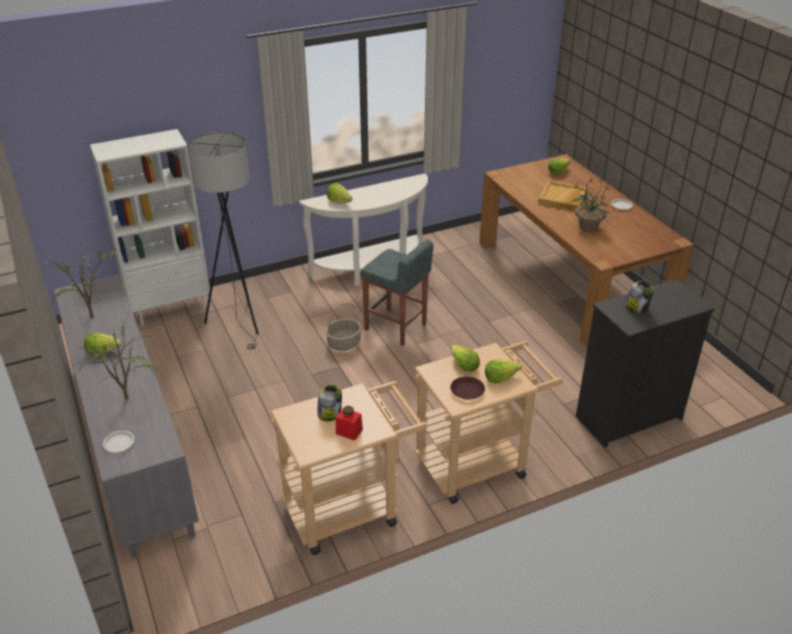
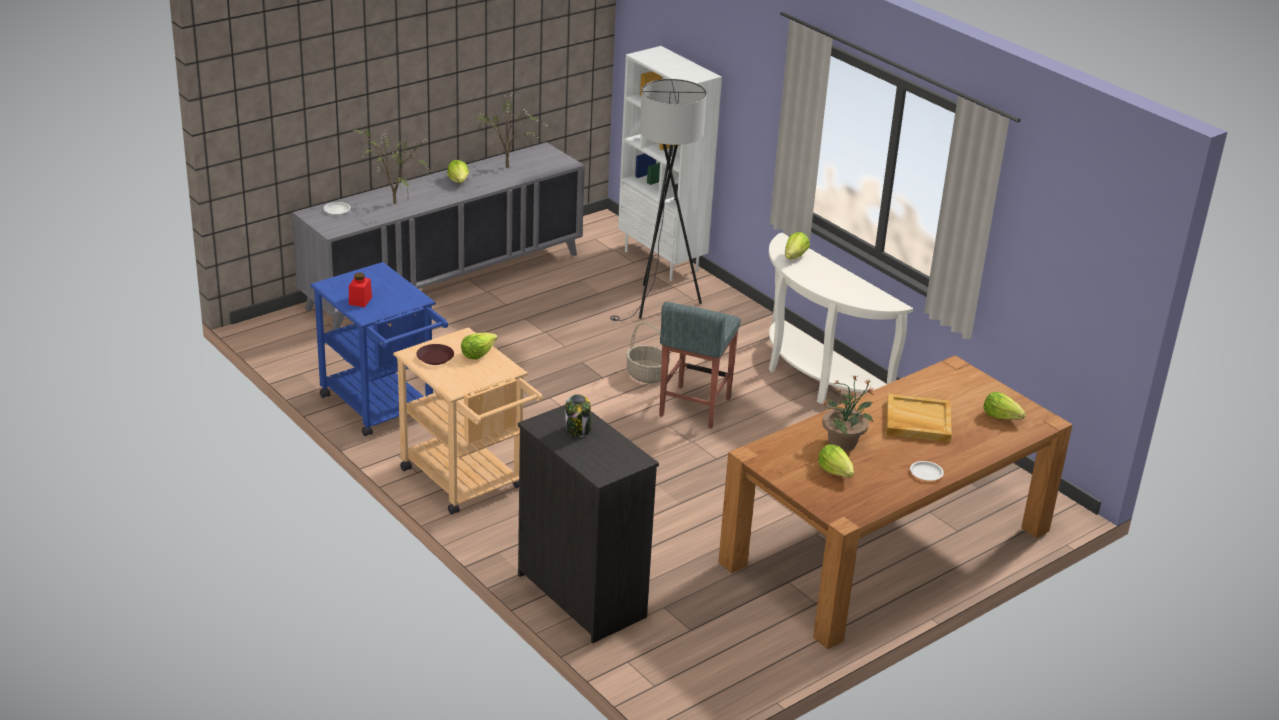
camera: 75 degrees right, 5 degrees down
(329, 414) = (383, 289): jar -> none
(350, 508) = (383, 409): beige cart -> blue cart
(500, 377) = (463, 376): lettuce -> lettuce (836, 471)

